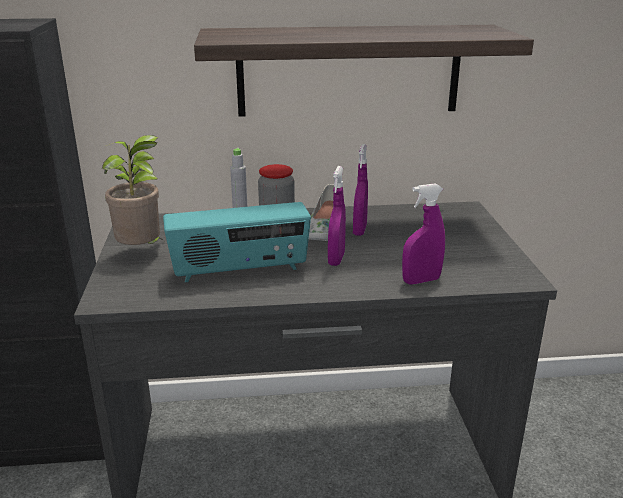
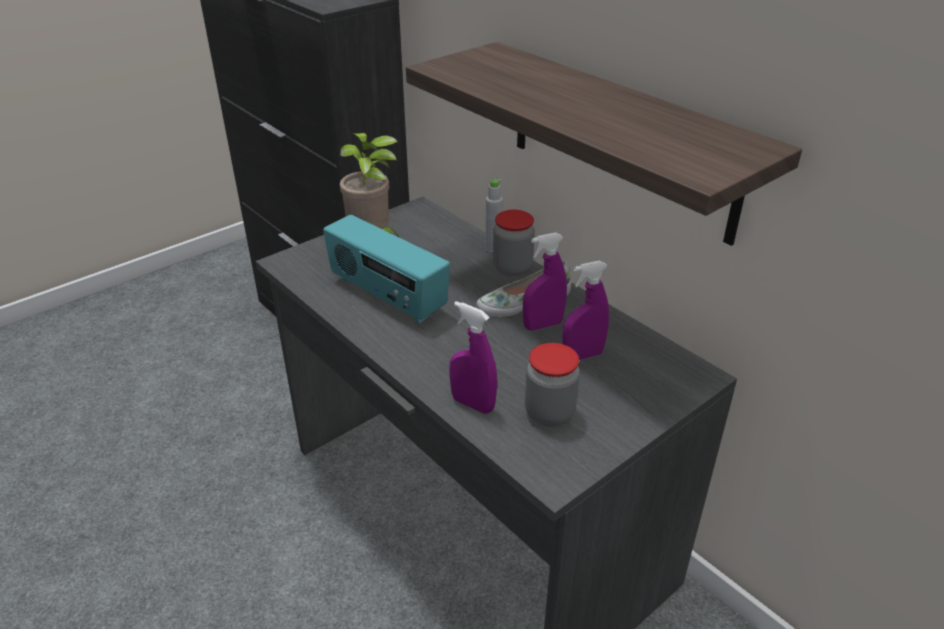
camera: 55 degrees right, 10 degrees up
(336, 259) = (463, 336): purple spray bottle -> purple spray bottle (582, 356)
(458, 259) = (549, 413): none -> jar

